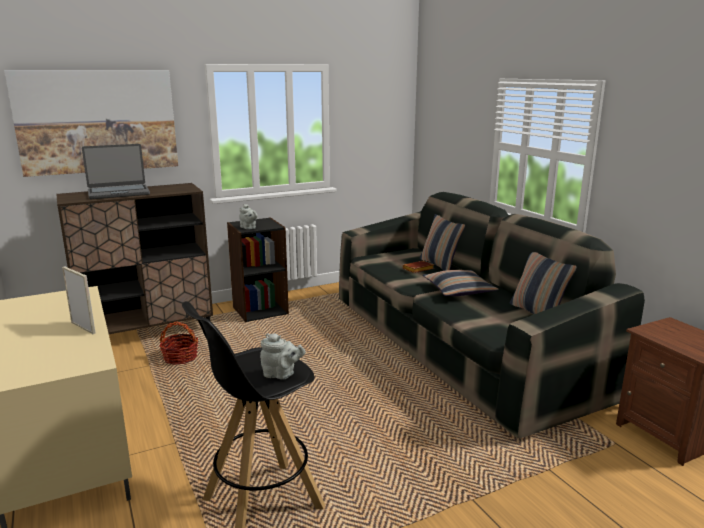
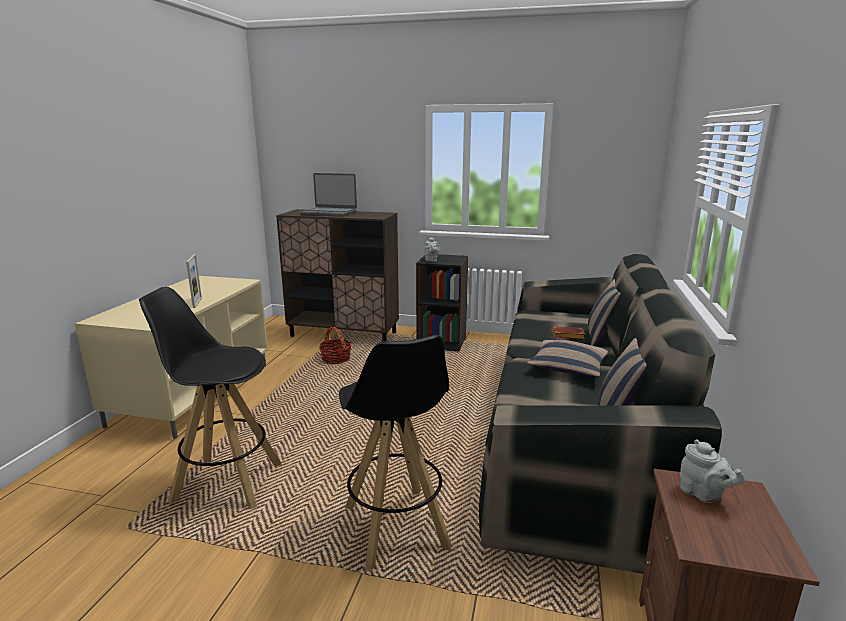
camera: 40 degrees right, 0 degrees up
(97, 121) = (336, 154): picture -> none
(281, 374) = (217, 370): grey teapot -> grey teapot (703, 494)
(448, 460) = (396, 528): none -> black stool

